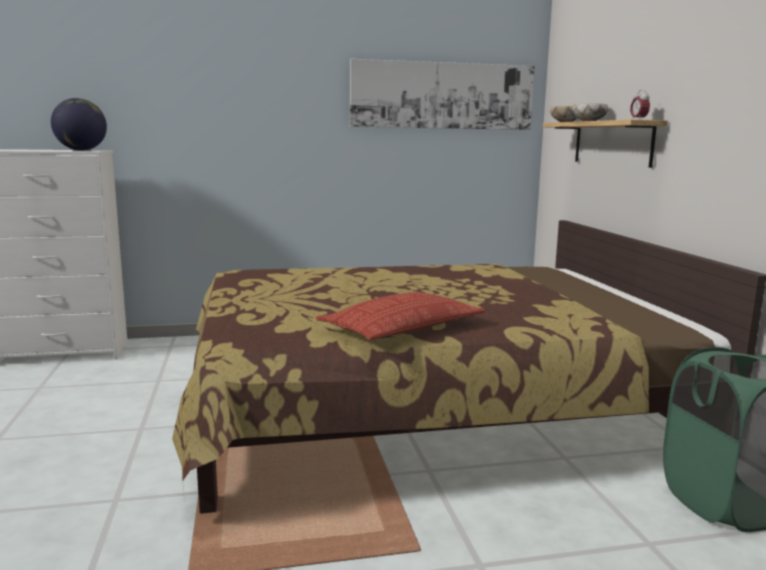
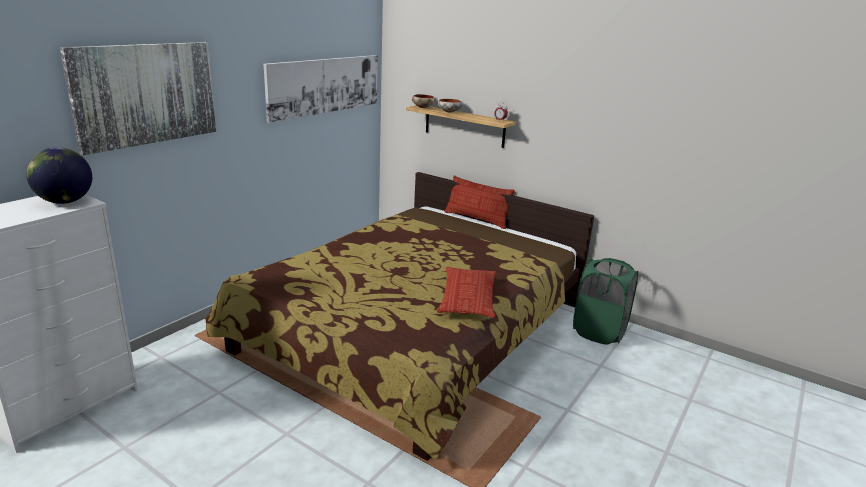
camera: 45 degrees left, 10 degrees up
(203, 75) = (146, 94): none -> picture
(610, 285) = (476, 219): none -> pillow

